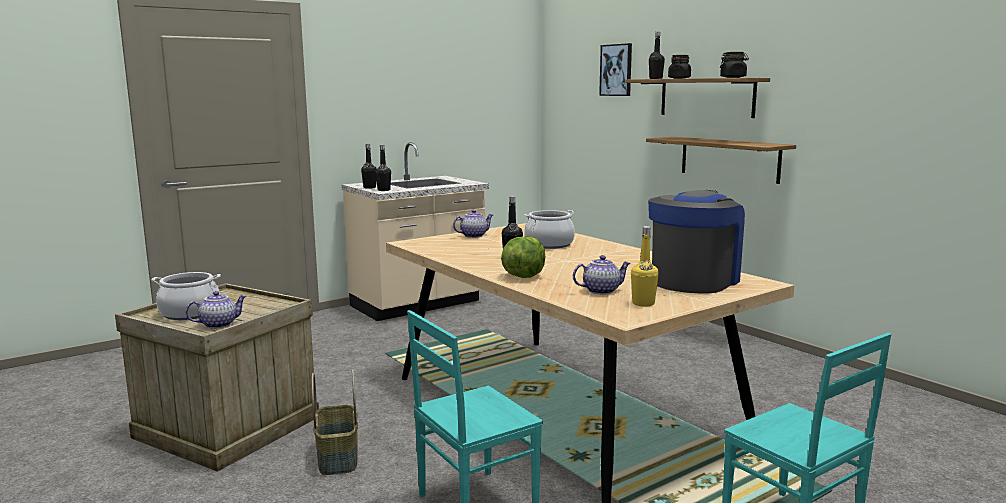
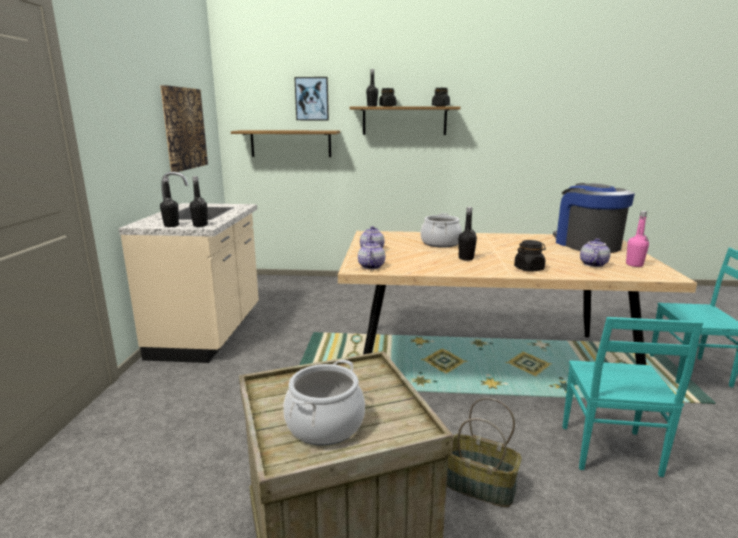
camera: 50 degrees left, 5 degrees up
(218, 324) = (399, 417): teapot -> teapot (370, 266)
(467, 103) = (184, 128): none -> picture
(523, 276) = (529, 269): lettuce -> black jar
(643, 303) = (634, 264): yellow bottle -> pink bottle
(729, 159) = (426, 164): shelf -> shelf (290, 143)

